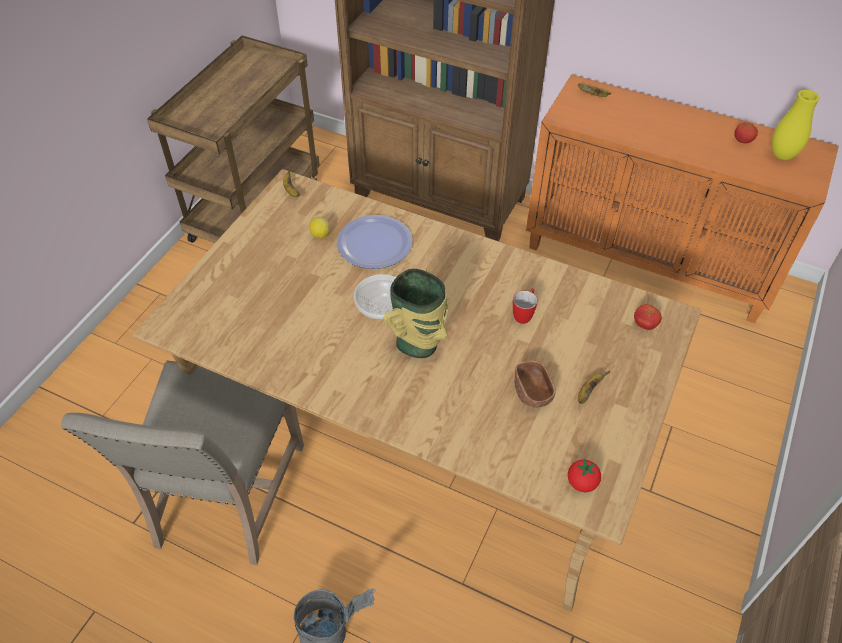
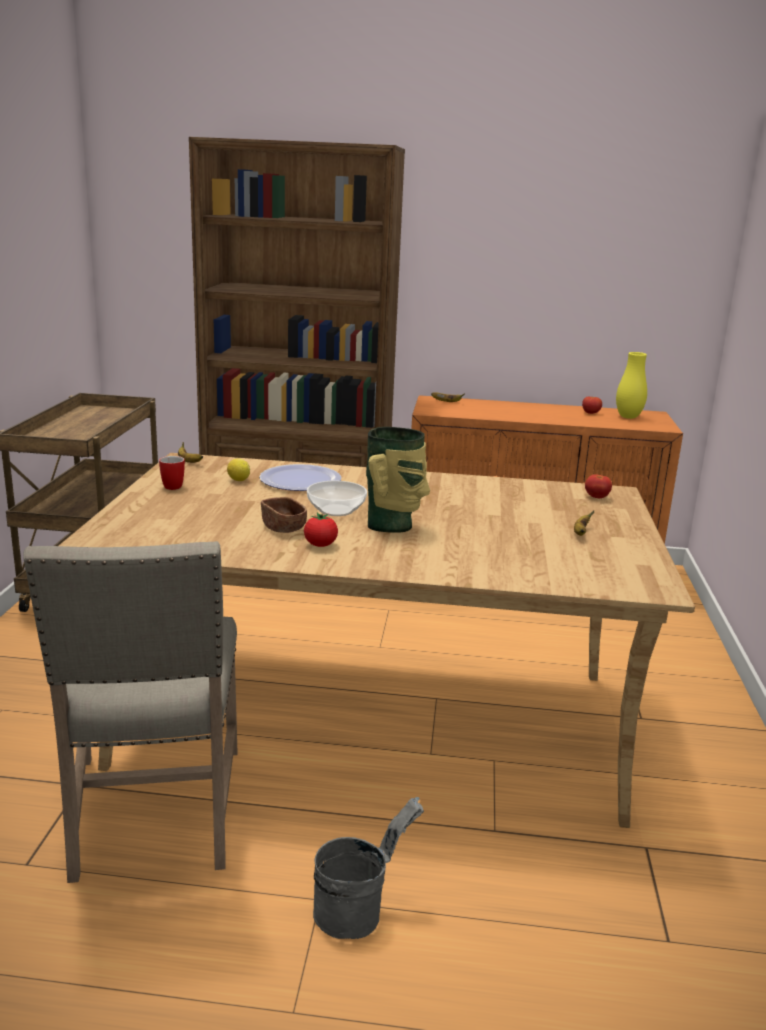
camera: 20 degrees left, 30 degrees down
(524, 314) = (482, 502): mug -> mug (175, 485)
(532, 393) = (529, 538): brown bowl -> brown bowl (283, 528)
(582, 482) = (624, 578): tomato -> tomato (320, 545)

